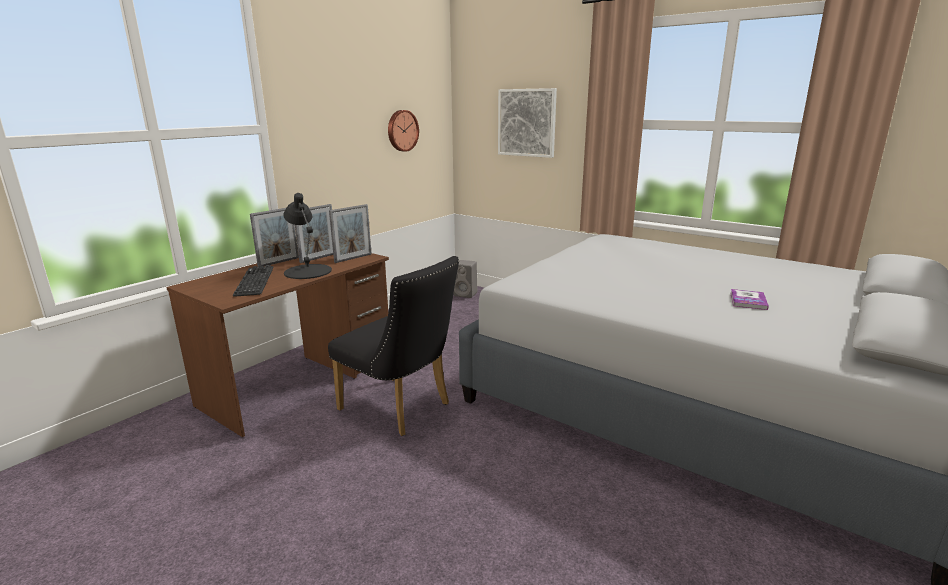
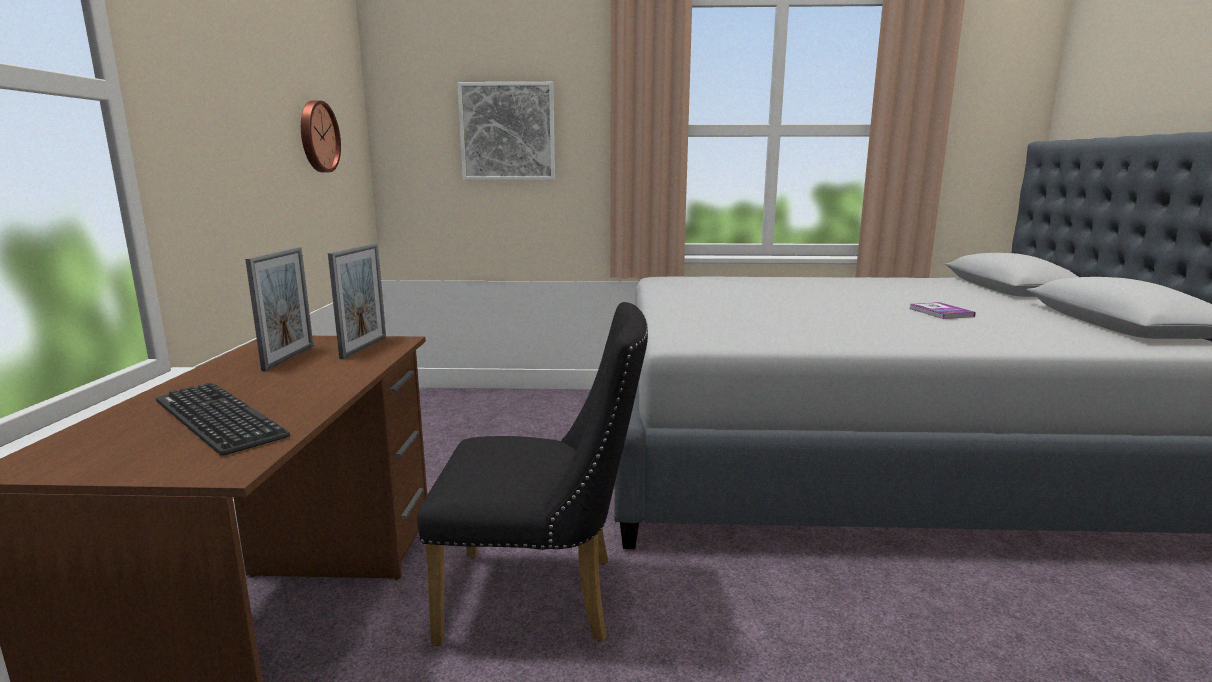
camera: 35 degrees left, 5 degrees down
(278, 262) = (208, 378): picture frame -> none
(308, 271) = (314, 380): black table lamp -> none
(466, 294) = (432, 402): grey speaker -> none

